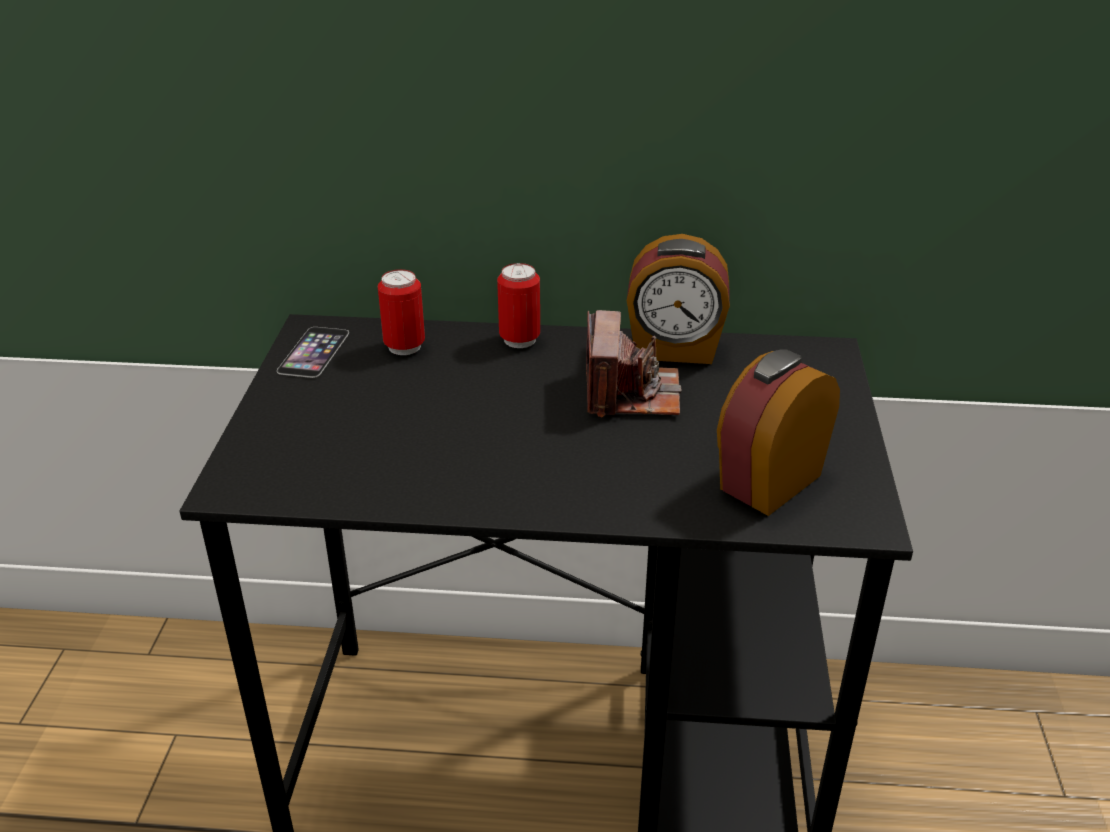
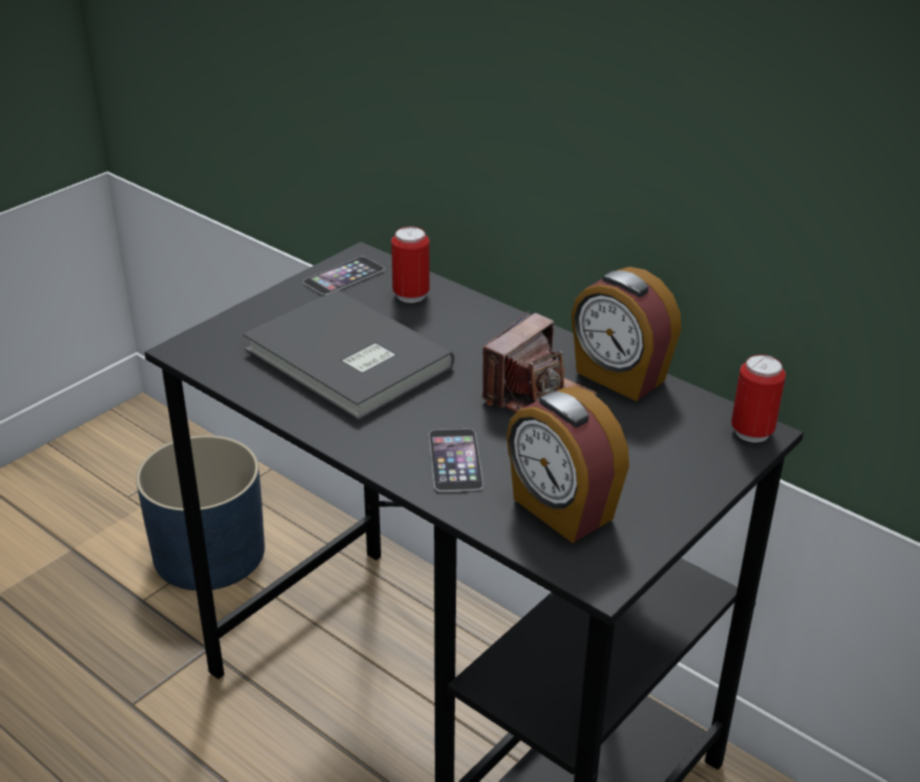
camera: 35 degrees right, 0 degrees up
(172, 733) = (210, 552): none -> blue planter
(417, 431) = (346, 361): none -> grey book
(519, 340) = (503, 322): can -> can (752, 432)
(629, 478) = (455, 459): none -> phone
(768, 481) = (561, 510): alarm clock -> alarm clock turned 120 degrees counterclockwise

